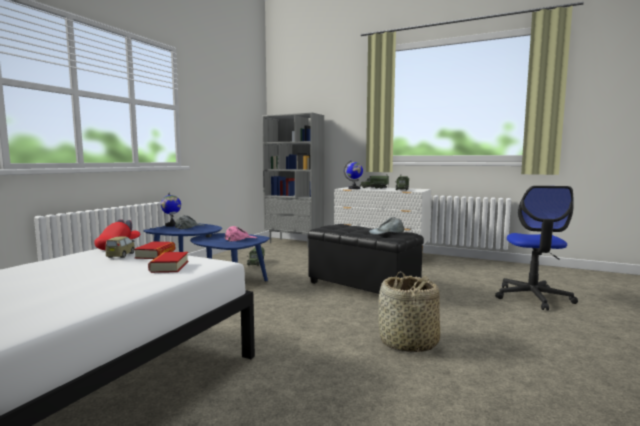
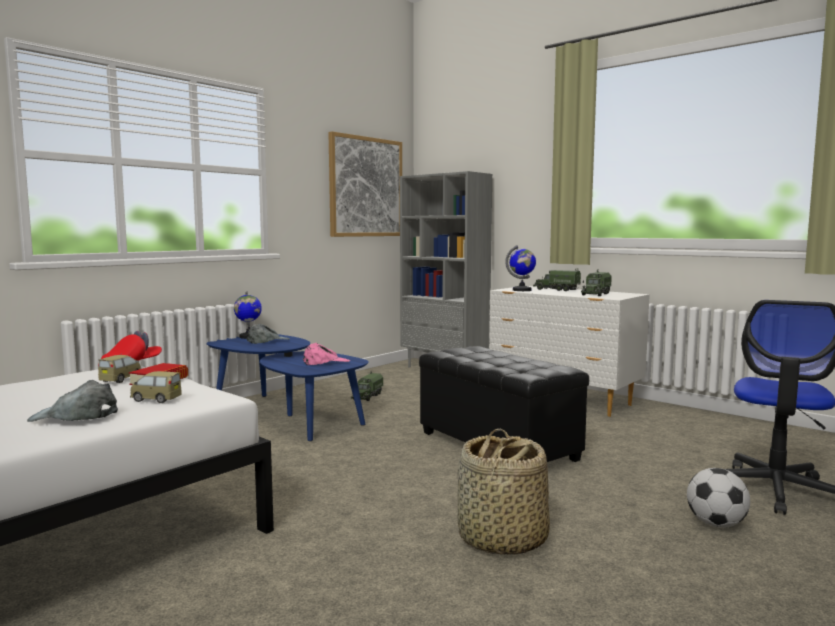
camera: 15 degrees right, 0 degrees up
(169, 266) = (156, 399): book -> toy car
(240, 122) = (366, 187): none -> picture
(386, 232) = (528, 365): grey cap -> grey cap (74, 416)
(518, 319) = (716, 524): none -> football

